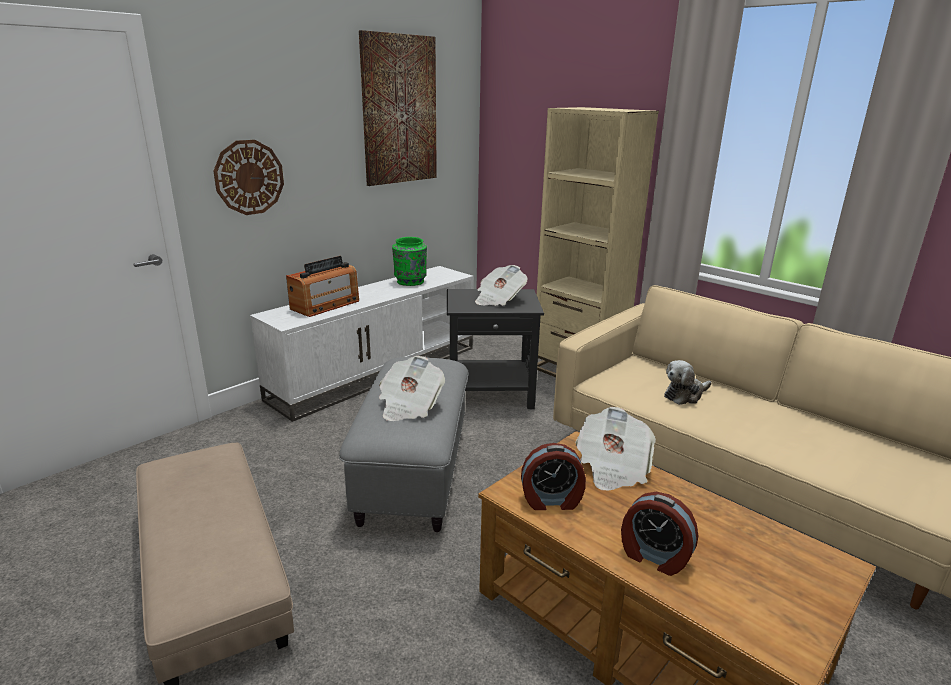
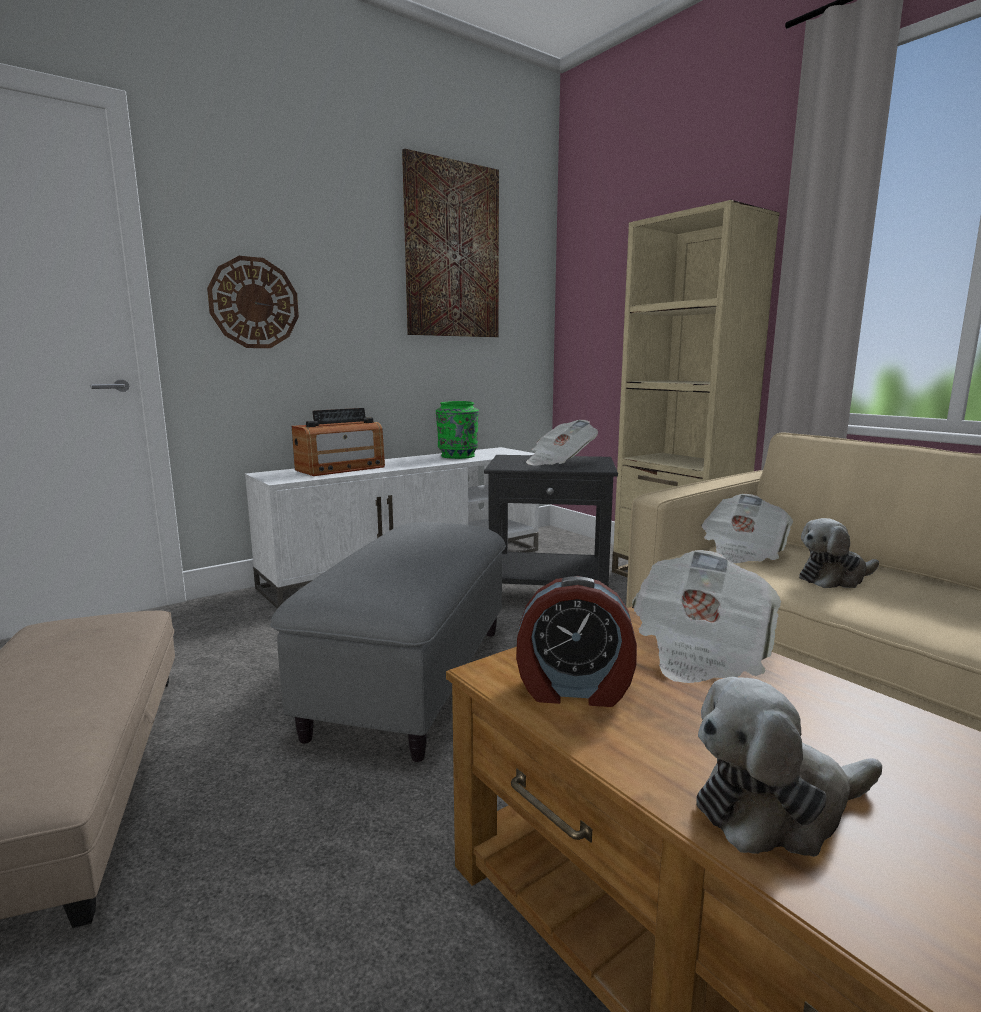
camera: 10 degrees right, 10 degrees down
(409, 405) = (395, 563): newspaper -> newspaper (742, 552)
(654, 557) = (777, 808): alarm clock -> plush toy

